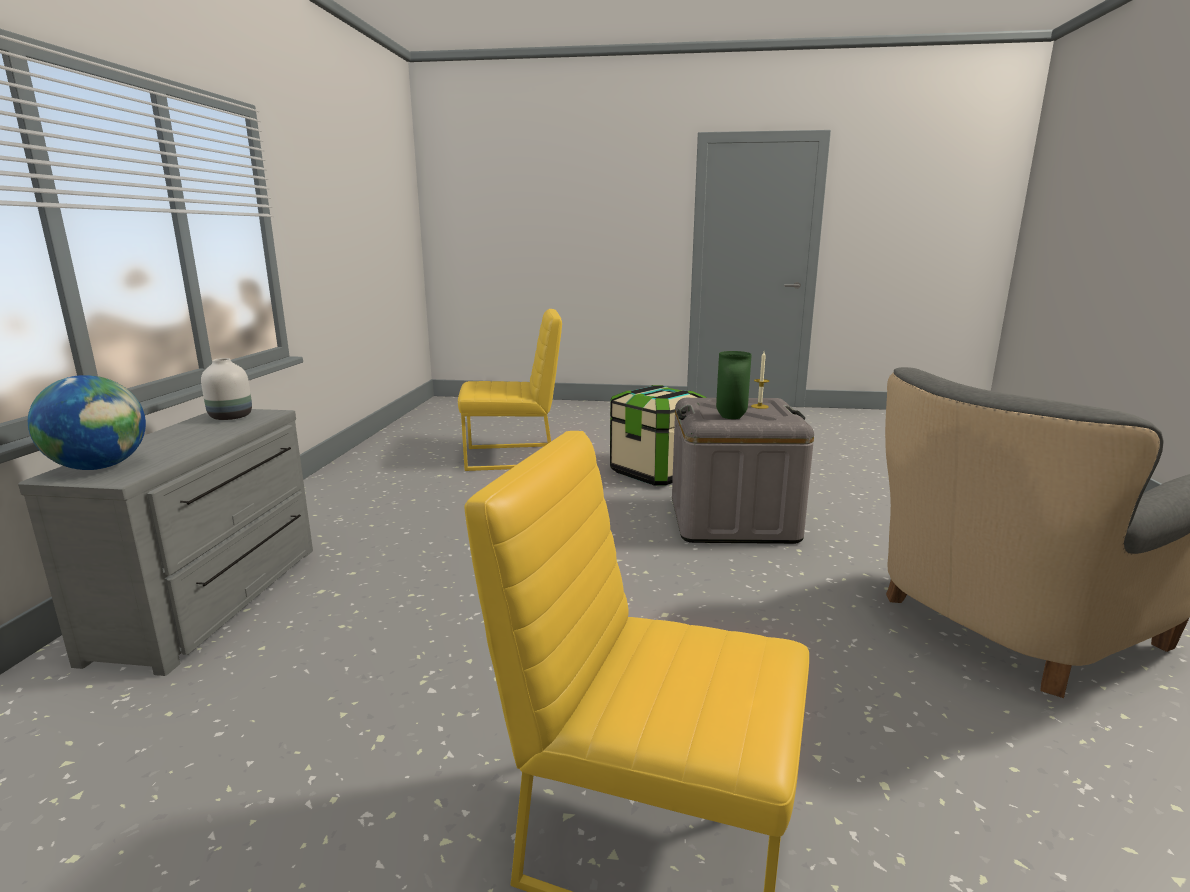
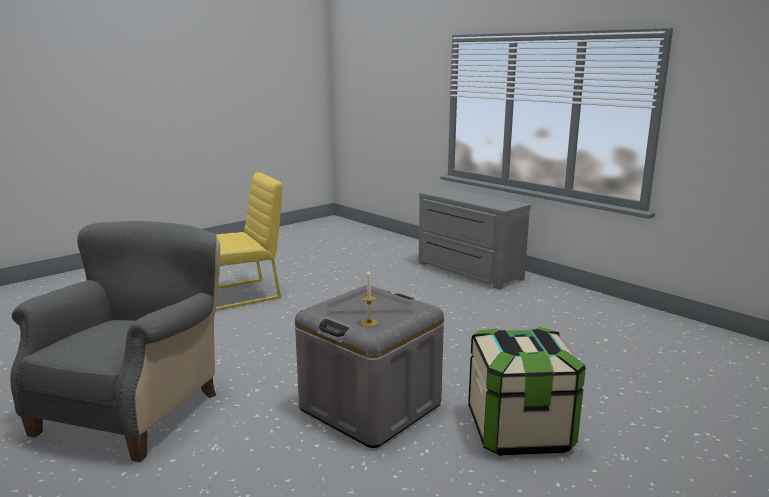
camera: 130 degrees right, 0 degrees up
(99, 467) = (447, 191): globe -> none
(230, 417) = (504, 203): white vase -> none
(513, 457) = (635, 379): yellow chair -> none
(732, 417) = (361, 301): green vase -> none

